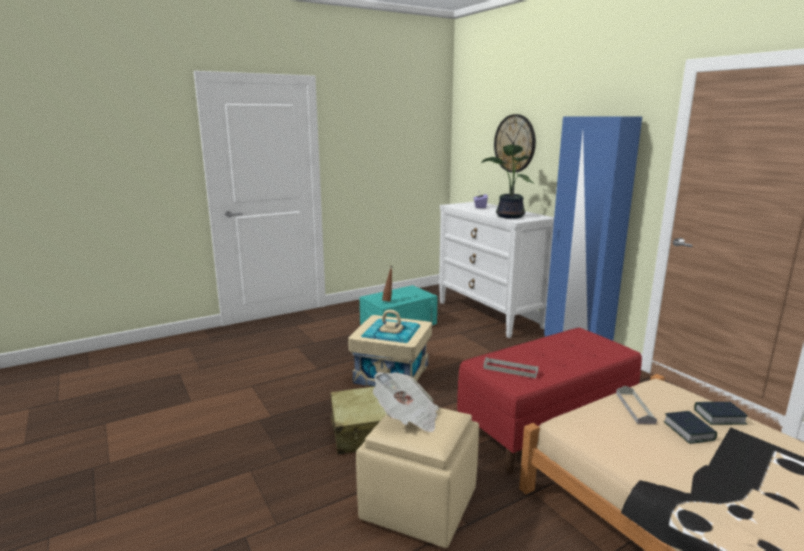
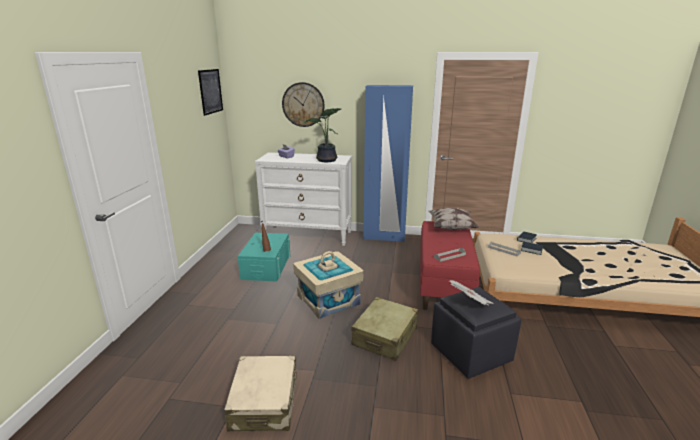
camera: 50 degrees left, 5 degrees up
(207, 411) = (264, 402): none -> beige suitcase
(420, 505) = (471, 353): beige ottoman -> black ottoman
(424, 123) = (210, 91): none -> picture
(600, 348) = (452, 228): none -> pillow

